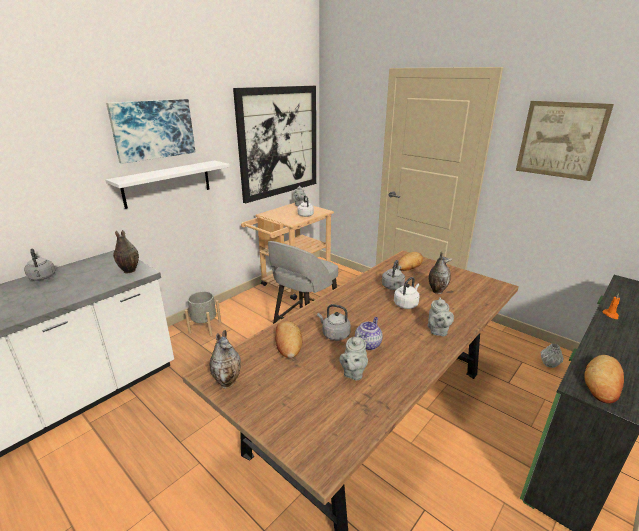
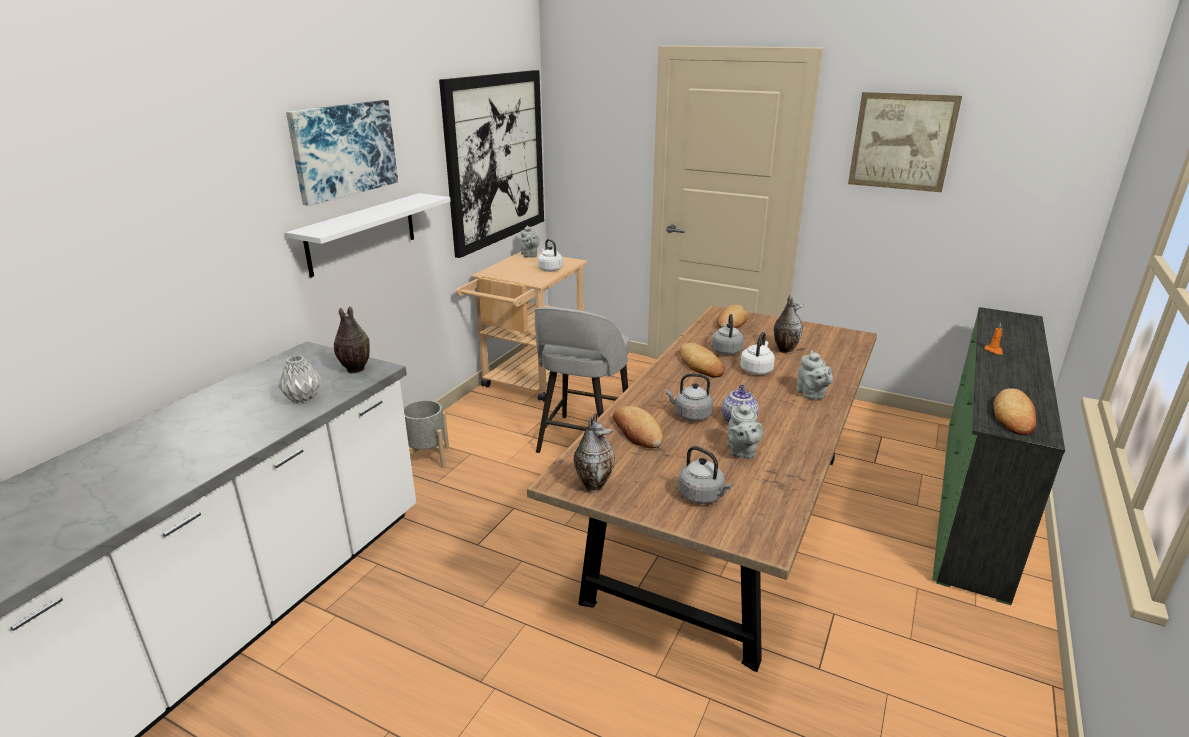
camera: 15 degrees left, 0 degrees up
(42, 278) = (220, 394): grey kettle -> grey kettle (702, 496)
(367, 294) = (700, 364): none -> bread
(548, 364) = (912, 434): grey vase -> grey vase (302, 399)

